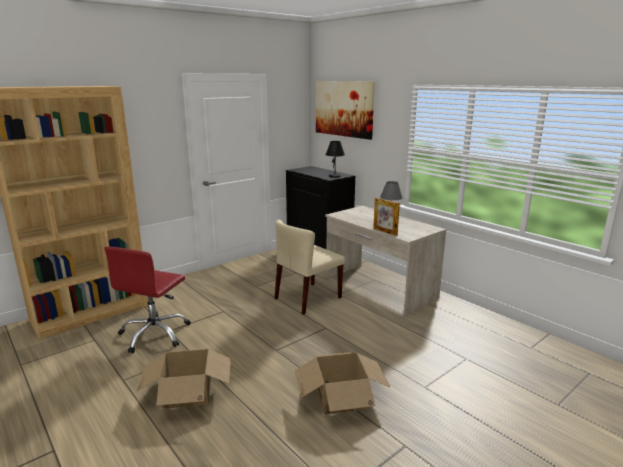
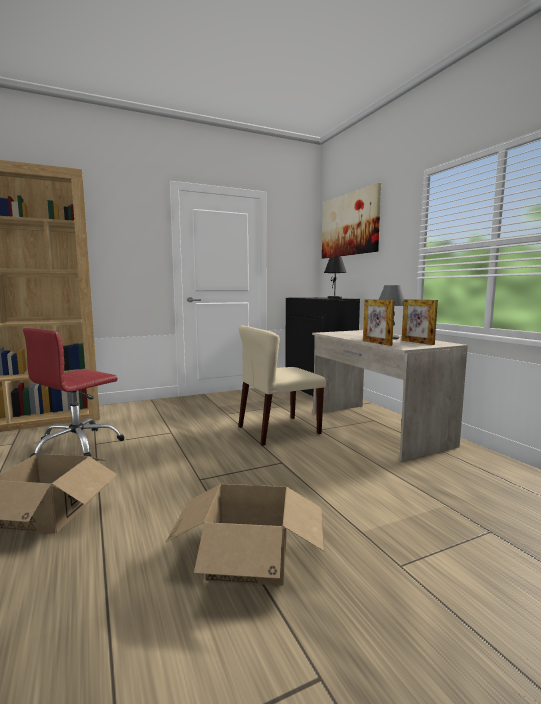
camera: 15 degrees right, 10 degrees down
(412, 228) = (417, 342): none -> picture frame

